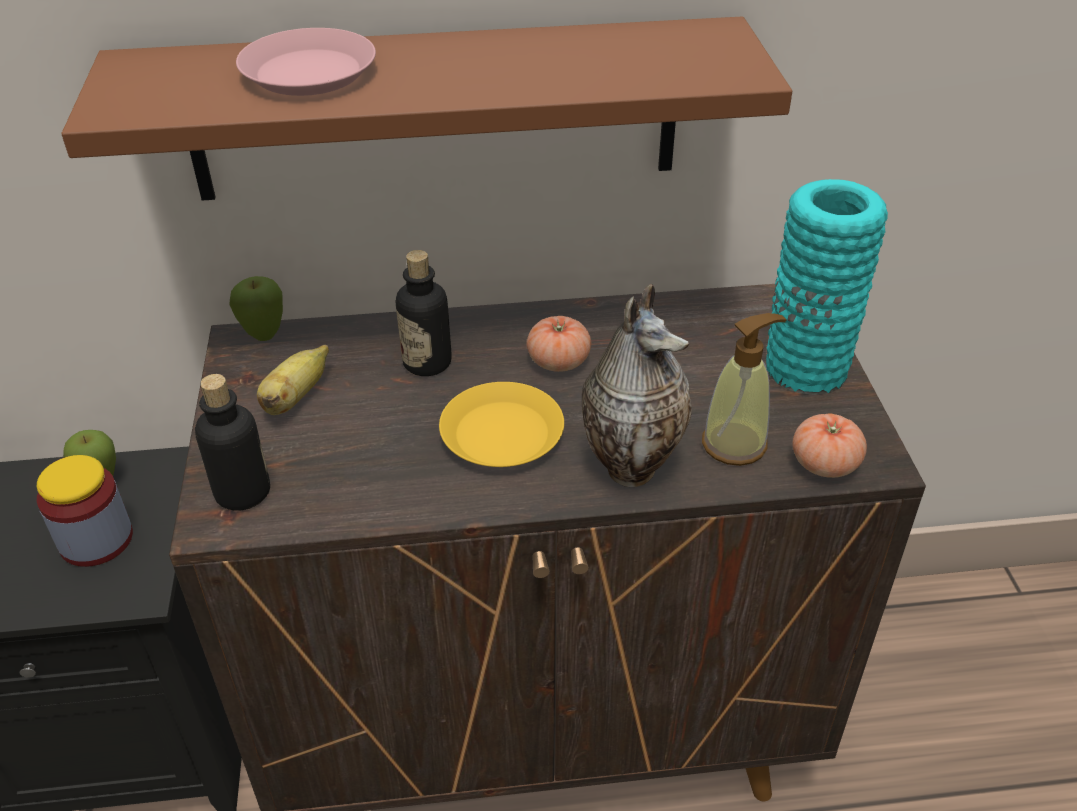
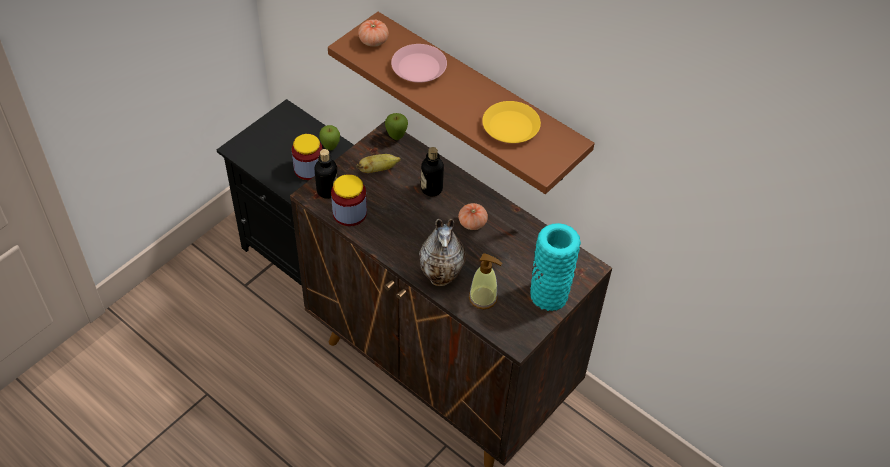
camera: 45 degrees right, 10 degrees up
(335, 495) = (349, 213): none -> jar
(502, 433) = (420, 233): yellow plate -> yellow plate (511, 126)
(824, 463) = (500, 328): tomato -> tomato (373, 41)

